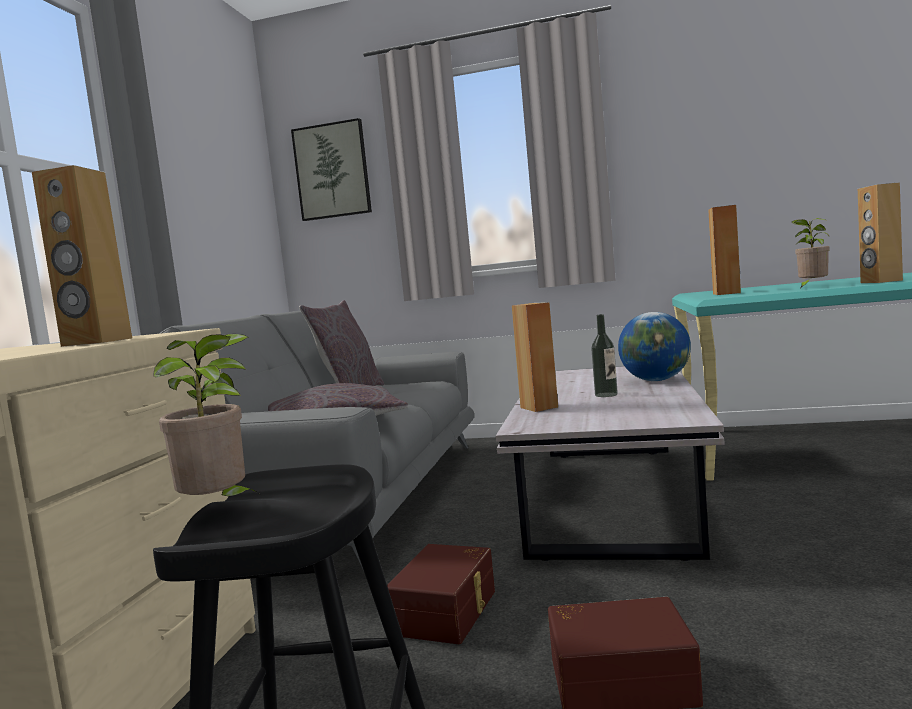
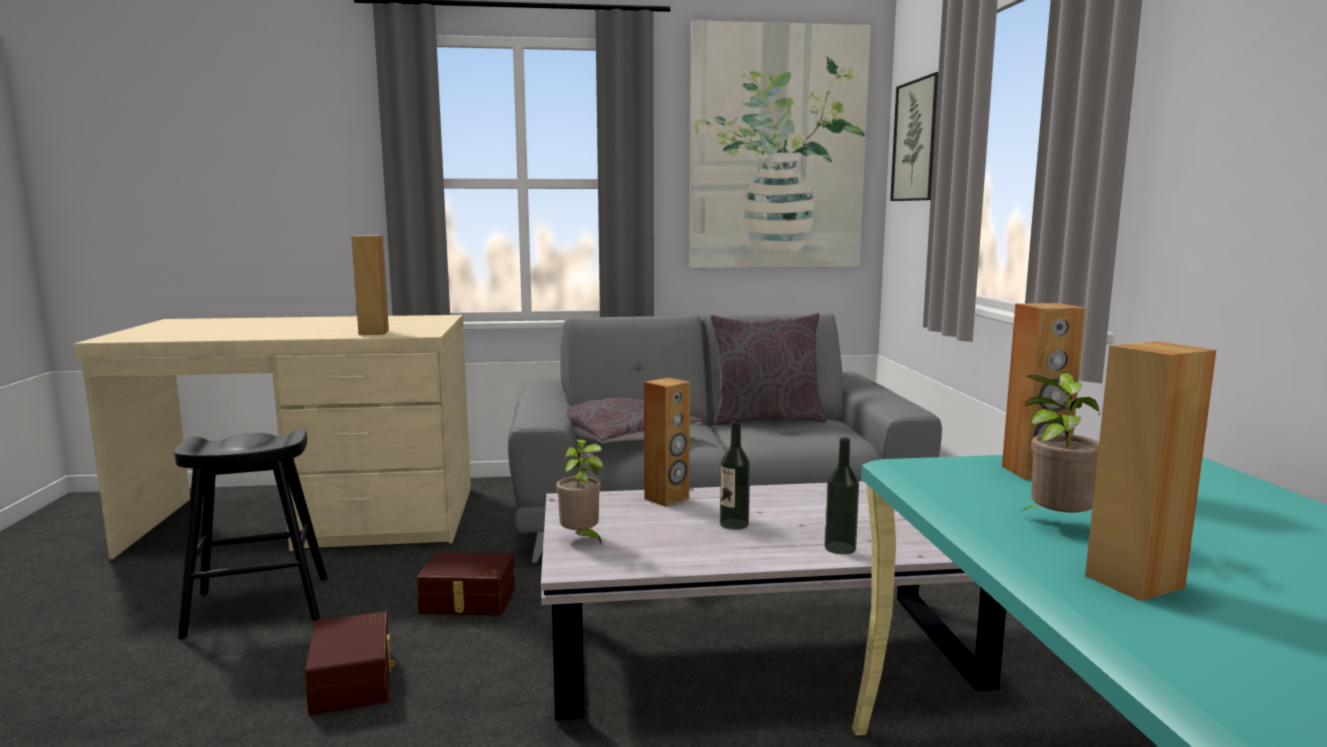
camera: 70 degrees right, 5 degrees up
(220, 167) = (777, 149): none -> picture
(220, 509) = (244, 436): potted plant -> potted plant (581, 539)
(656, 380) = (840, 548): globe -> bottle

